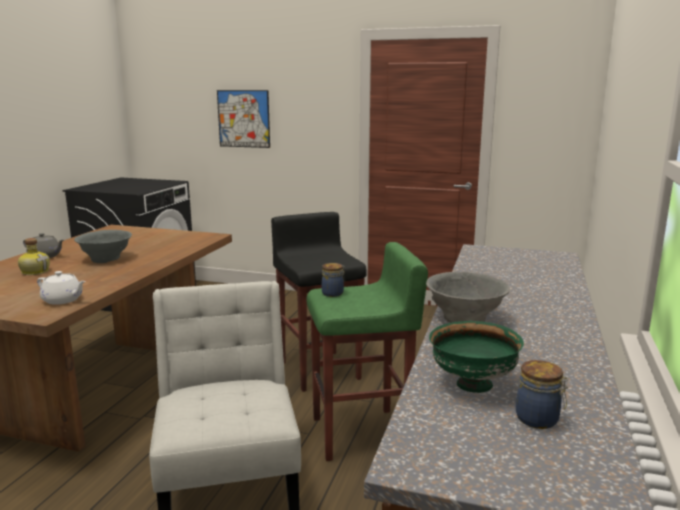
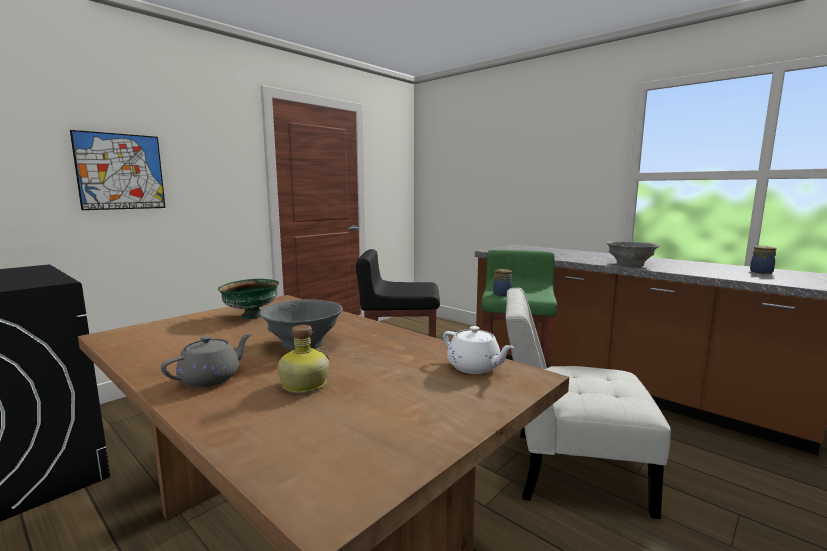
camera: 65 degrees left, 5 degrees down
(63, 300) = (475, 367): white teapot -> white teapot turned 90 degrees clockwise
(472, 385) = (728, 273): green bowl -> green bowl (251, 316)

